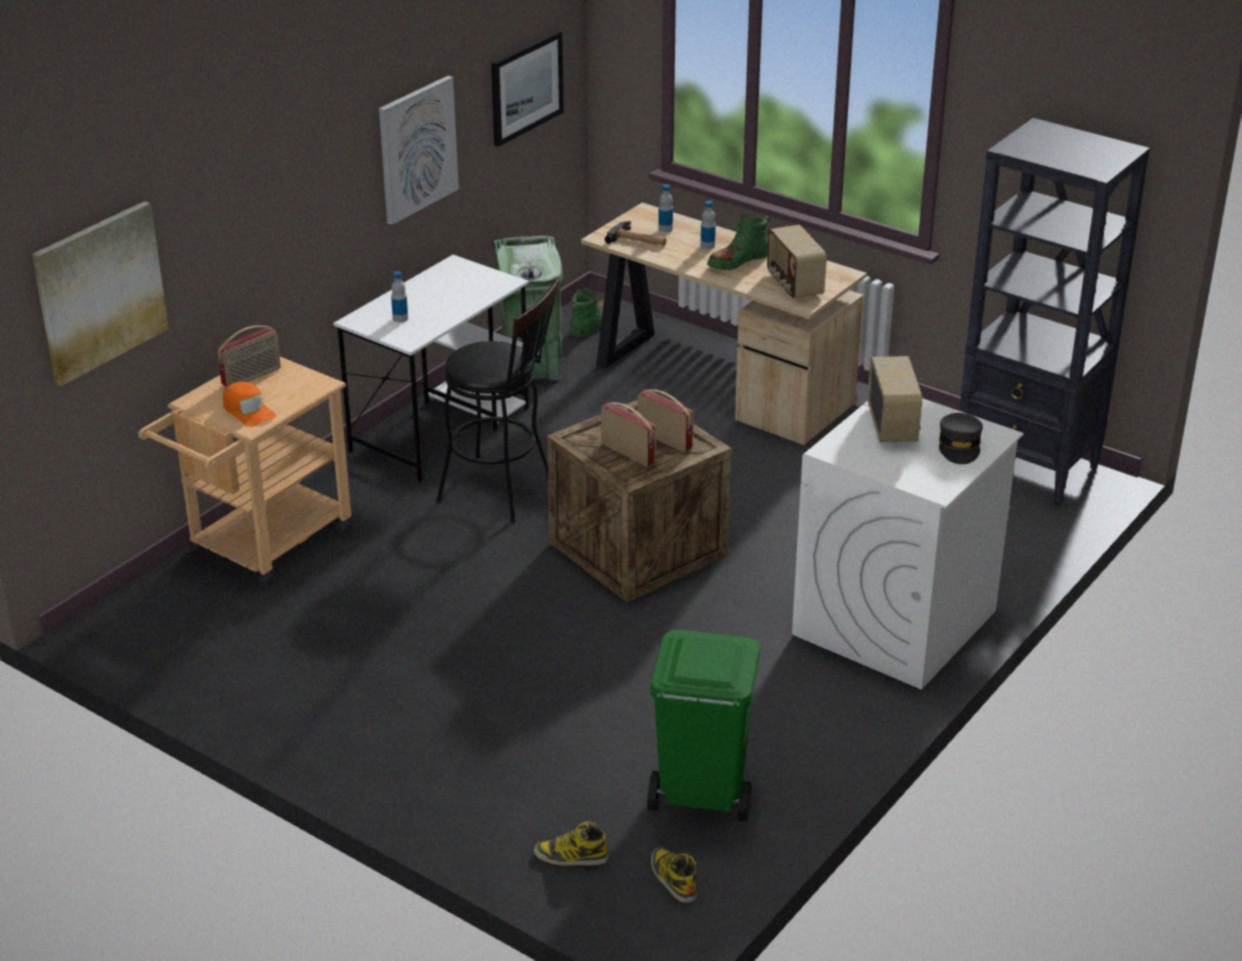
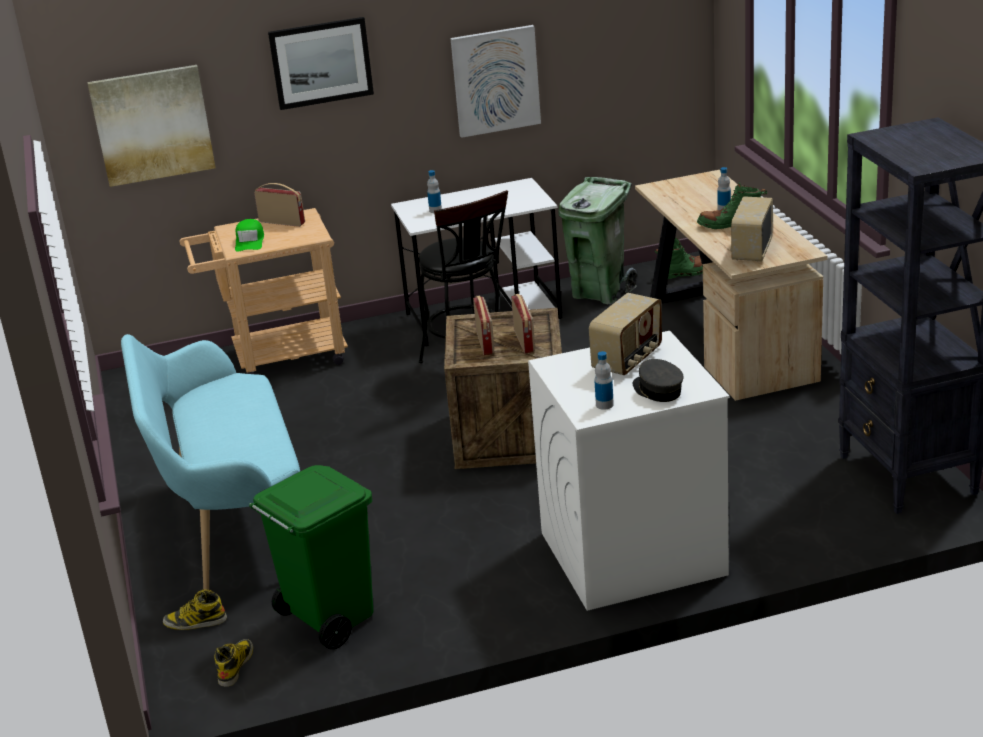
camera: 40 degrees right, 5 degrees down
(248, 410) = (250, 241): orange cap -> green cap
(252, 377) = (282, 222): radio -> radio turned 150 degrees counterclockwise
(469, 745) = (232, 524): none -> turquoise bench
(526, 87) = (631, 52): picture -> picture (321, 62)
(571, 856) = (195, 622): boot -> boot turned 45 degrees counterclockwise
(638, 240) = (676, 194): hammer -> none
(665, 229) = (709, 191): bottle -> bottle (604, 405)
(959, 447) = (657, 390): grey cap -> grey cap turned 105 degrees clockwise

